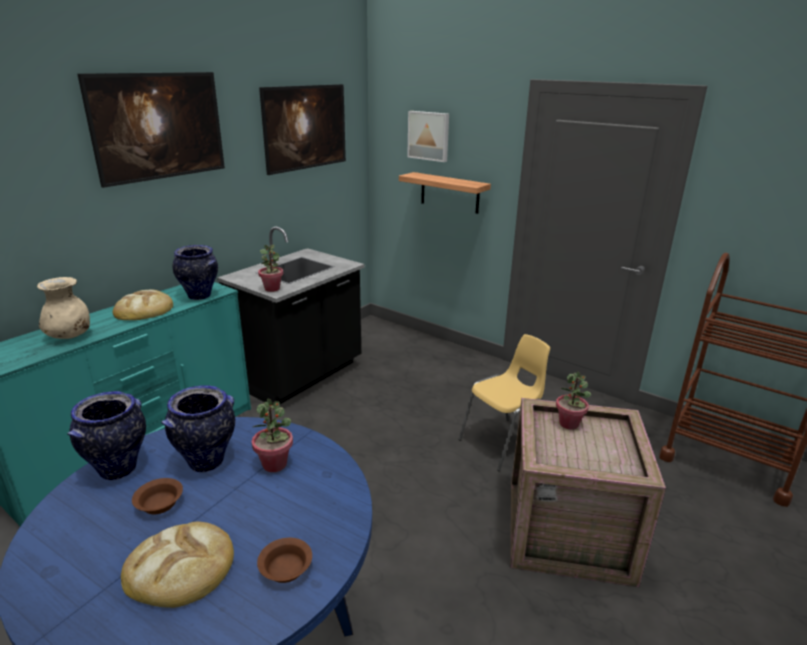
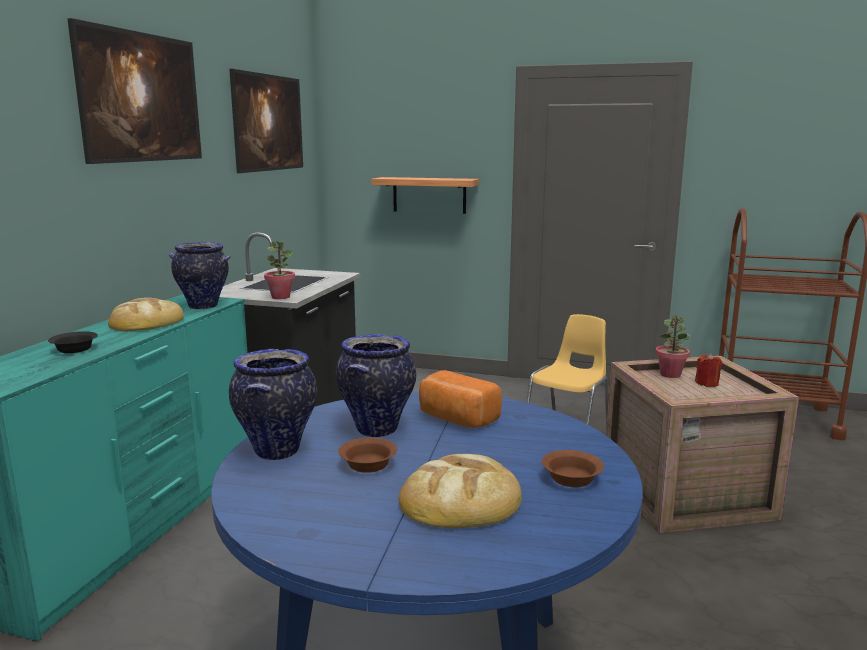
camera: 20 degrees left, 10 degrees down
(70, 336) = (75, 349): beige vase -> black bowl
(275, 464) = (456, 419): potted plant -> bread
(429, 136) = (399, 134): picture -> none
(594, 444) = (707, 383): none -> red candle

